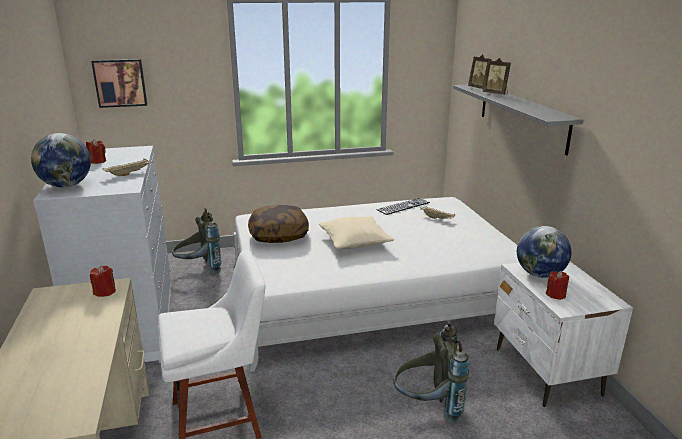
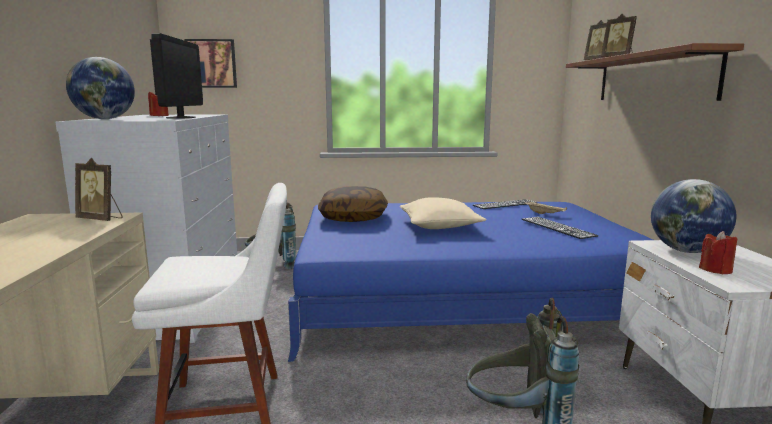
camera: 10 degrees right, 10 degrees down
(105, 292) = (101, 219): red candle -> picture frame
(130, 173) = (181, 117): beige tray -> monitor
(371, 293) = (460, 297): white bed -> blue bed
(448, 239) = (557, 227): none -> keyboard
(522, 116) = (652, 78): grey shelf -> brown shelf

